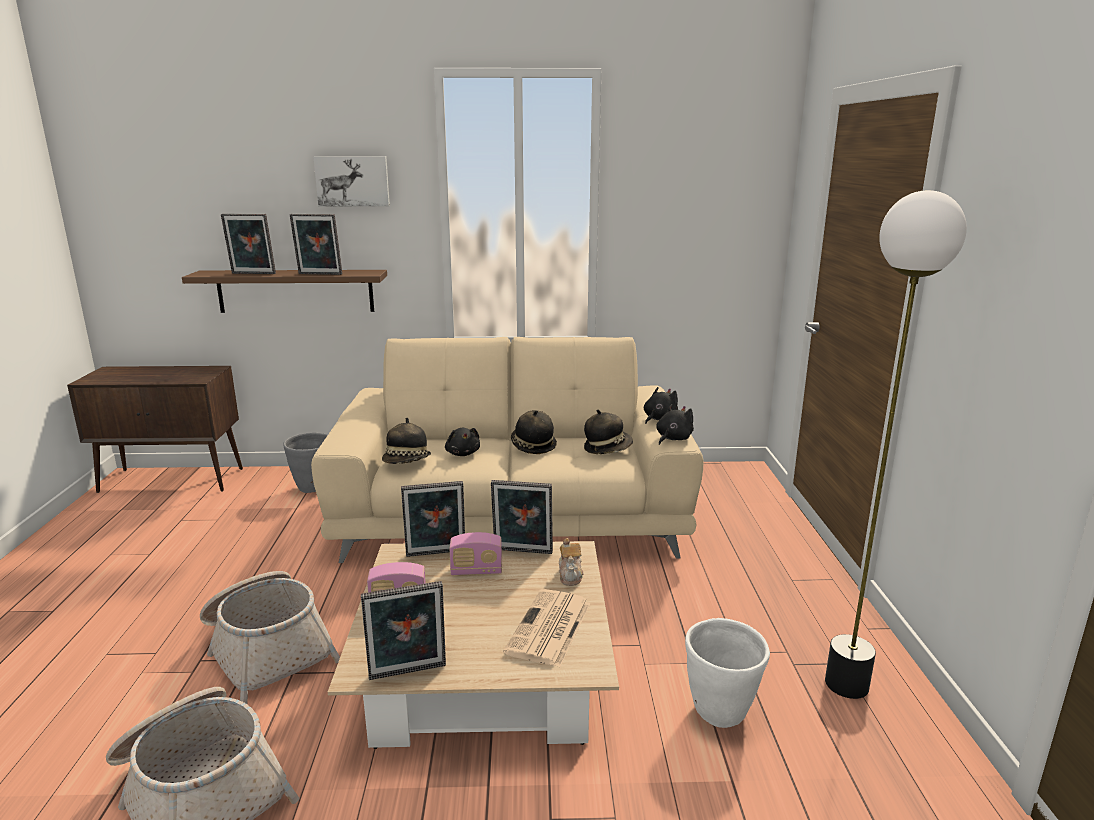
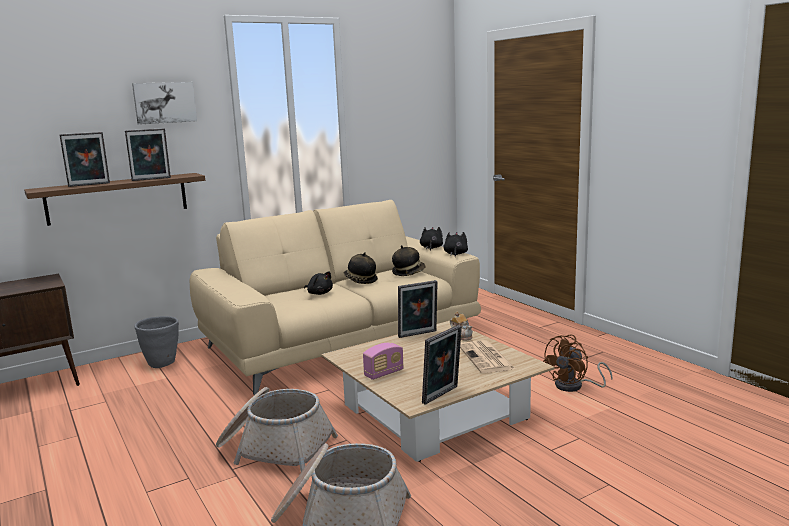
camera: 30 degrees left, 5 degrees down
(407, 462) = (290, 304): hat -> none
(436, 554) = (367, 349): picture frame -> none
(476, 571) = (405, 348): radio -> none
(720, 713) = (574, 386): white planter -> brown fan
(847, 685) = (614, 358): floor lamp -> none

